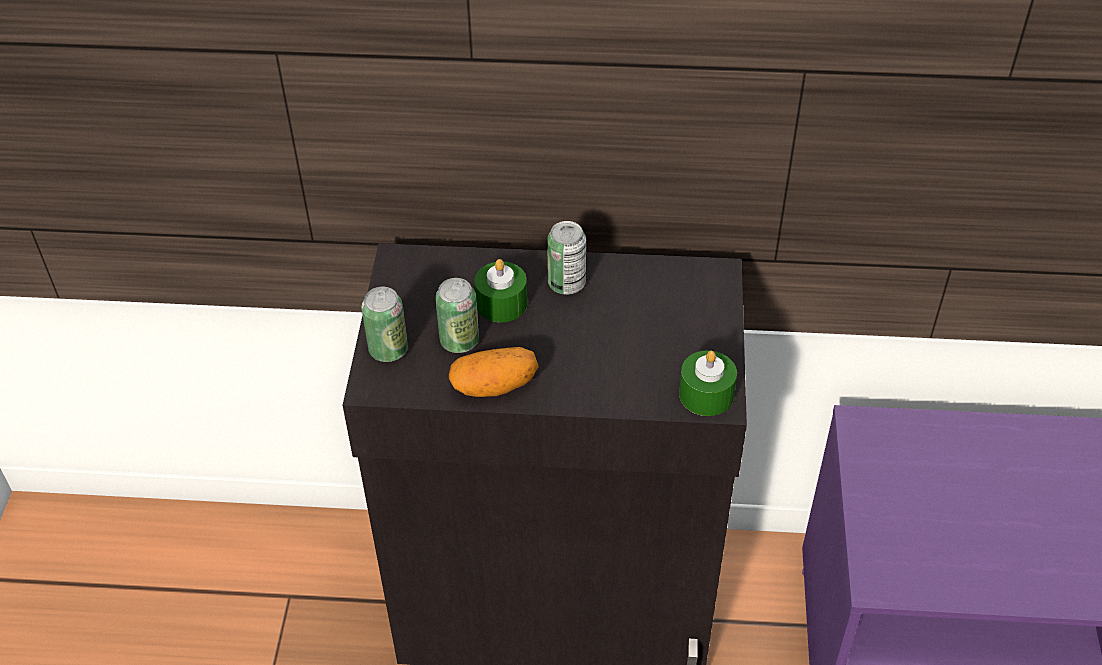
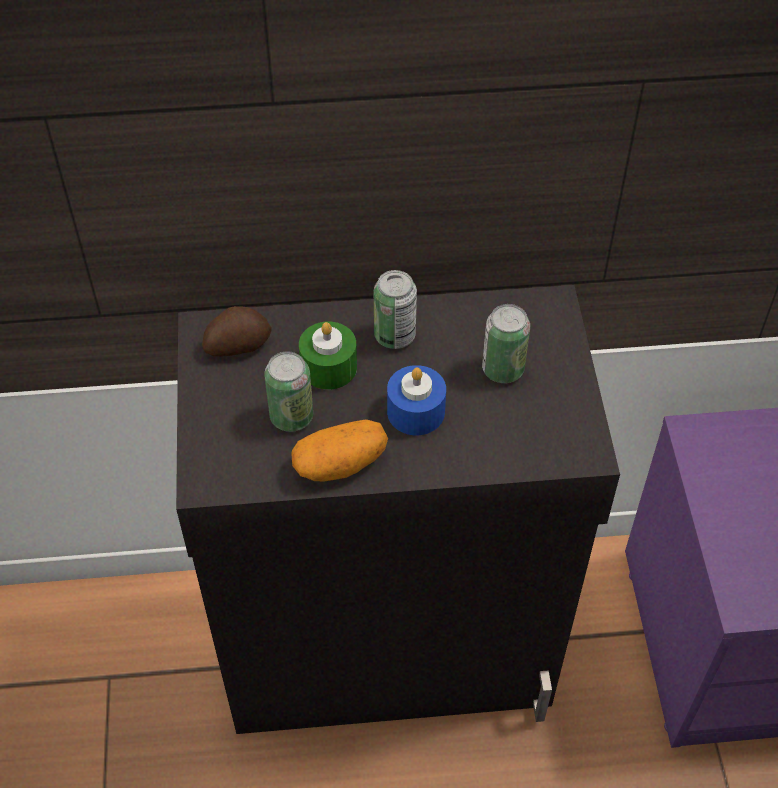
camera: 10 degrees left, 5 degrees up
(388, 350) = (215, 437): can -> can (503, 369)
(424, 275) = (237, 344): none -> potato
(571, 349) = (416, 411): none -> blue candle
(706, 394) = (570, 445): green candle -> none

